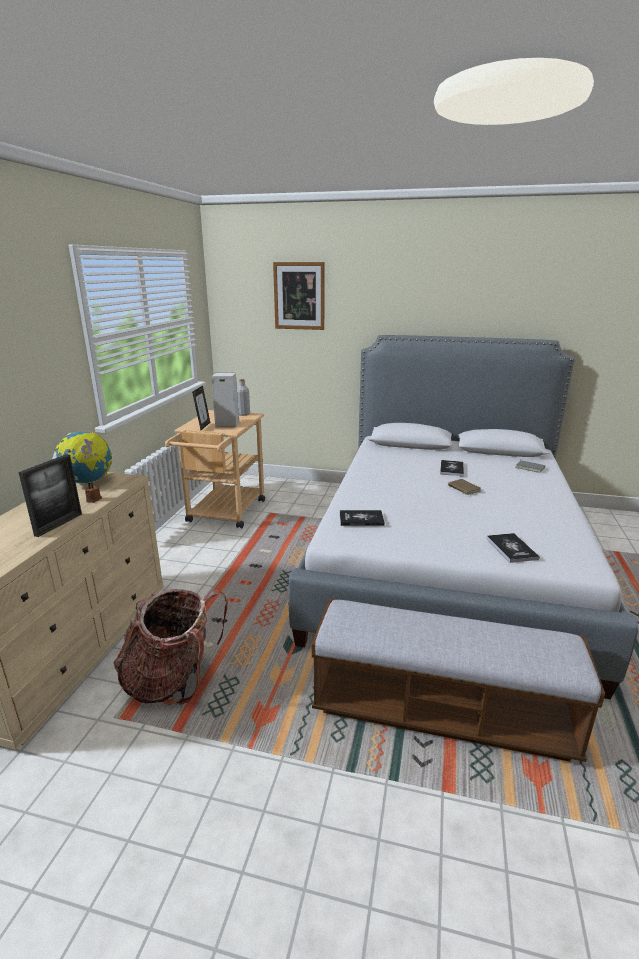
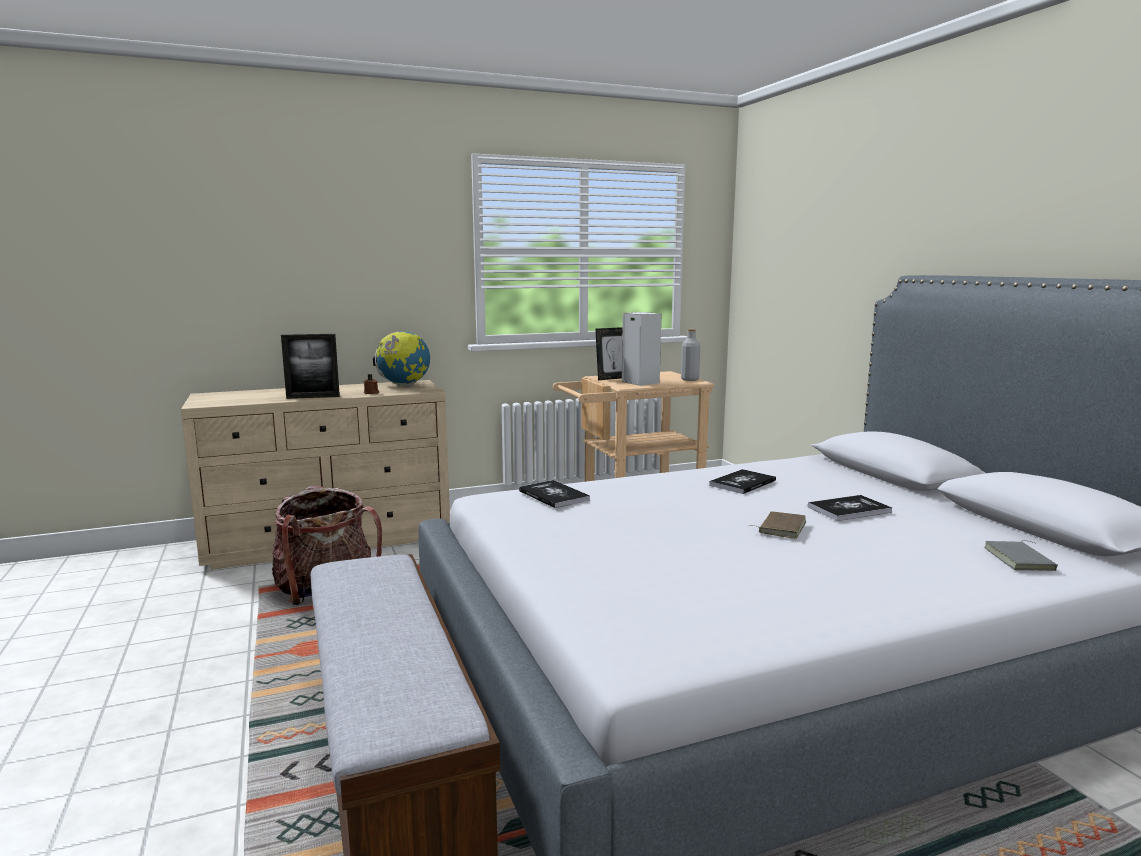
camera: 55 degrees right, 10 degrees down
(299, 296) = (819, 218): picture -> none
(511, 548) = (613, 590): book -> book (742, 483)

